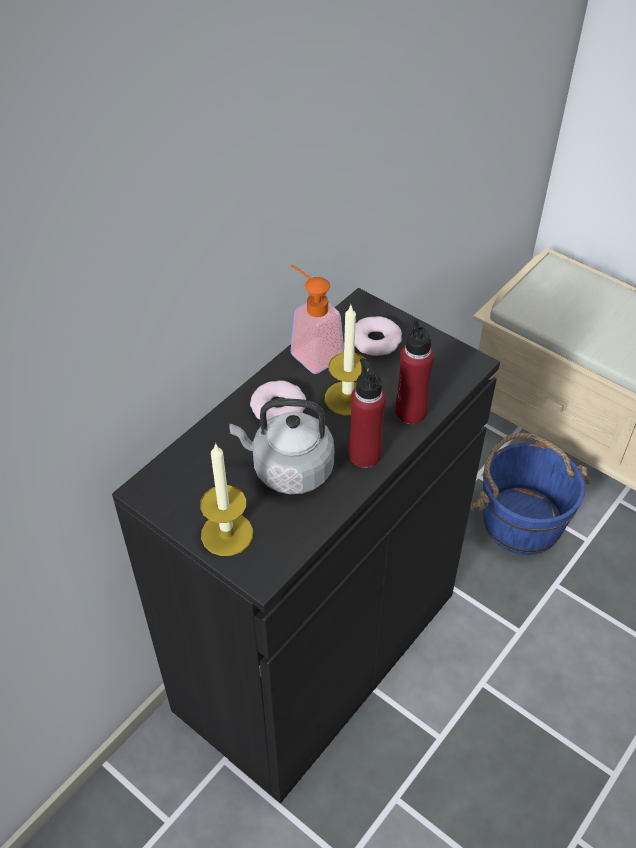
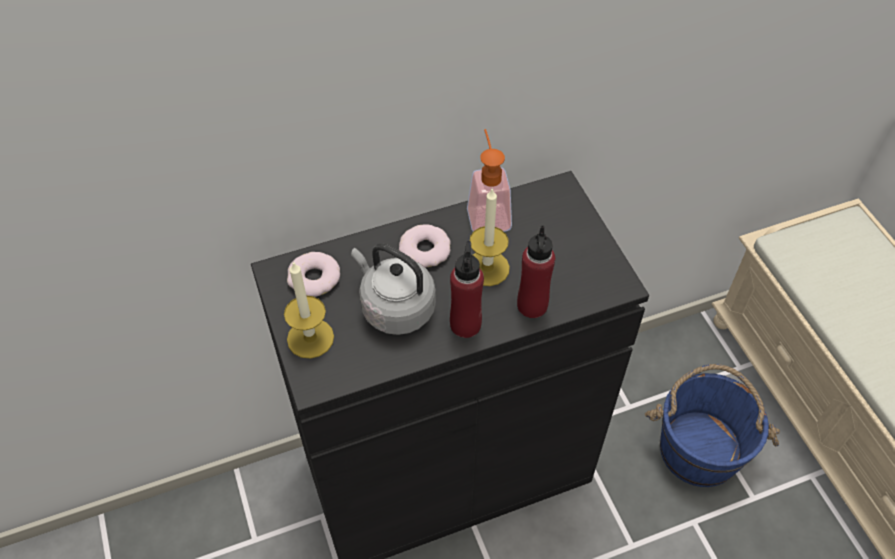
camera: 30 degrees right, 5 degrees up
(375, 341) = (549, 227): donut -> donut (314, 278)

